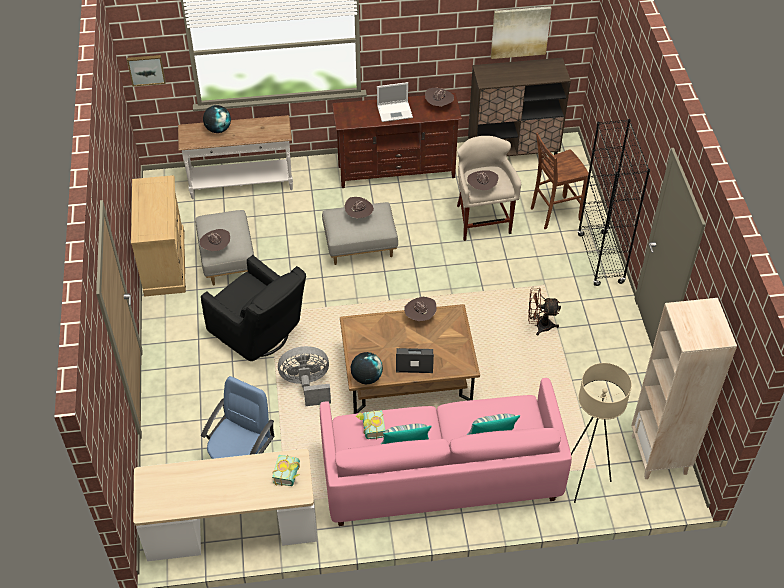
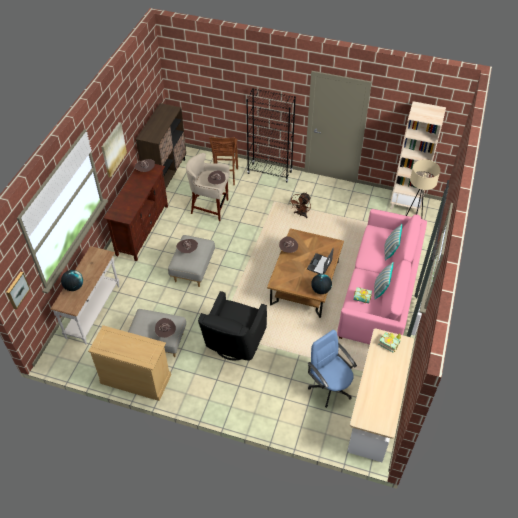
camera: 65 degrees left, 0 degrees up
(260, 335) = (233, 344): black armchair -> black armchair turned 135 degrees clockwise
(307, 385) = (286, 333): grey fan -> none
(395, 111) = (135, 191): laptop -> none
(520, 31) = (143, 102): picture -> picture (113, 149)

